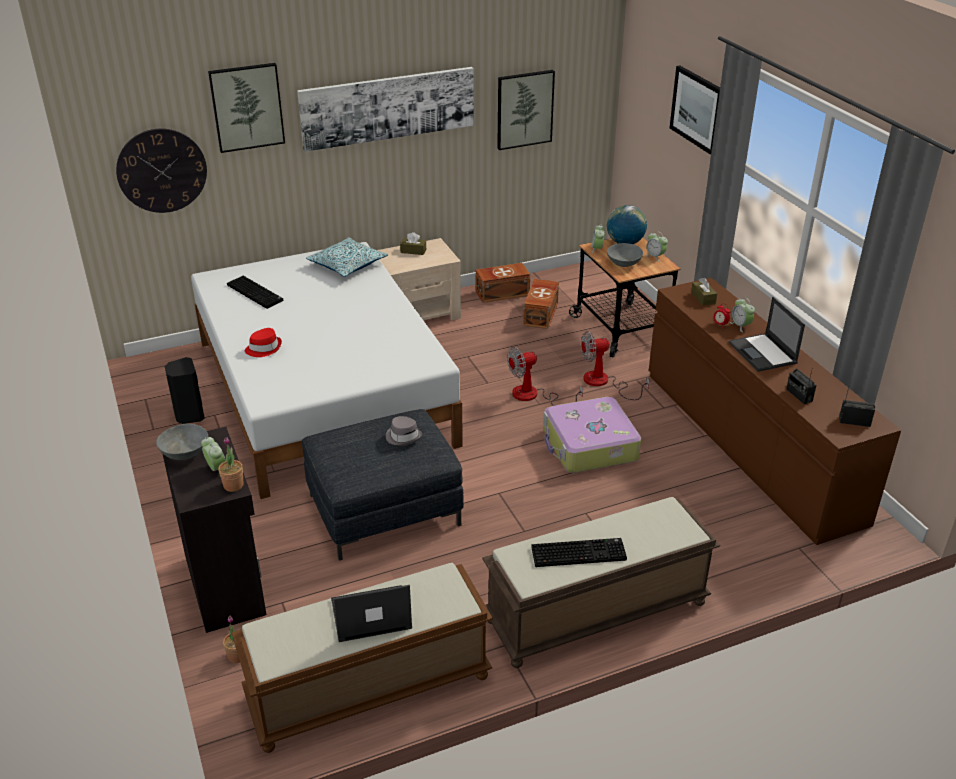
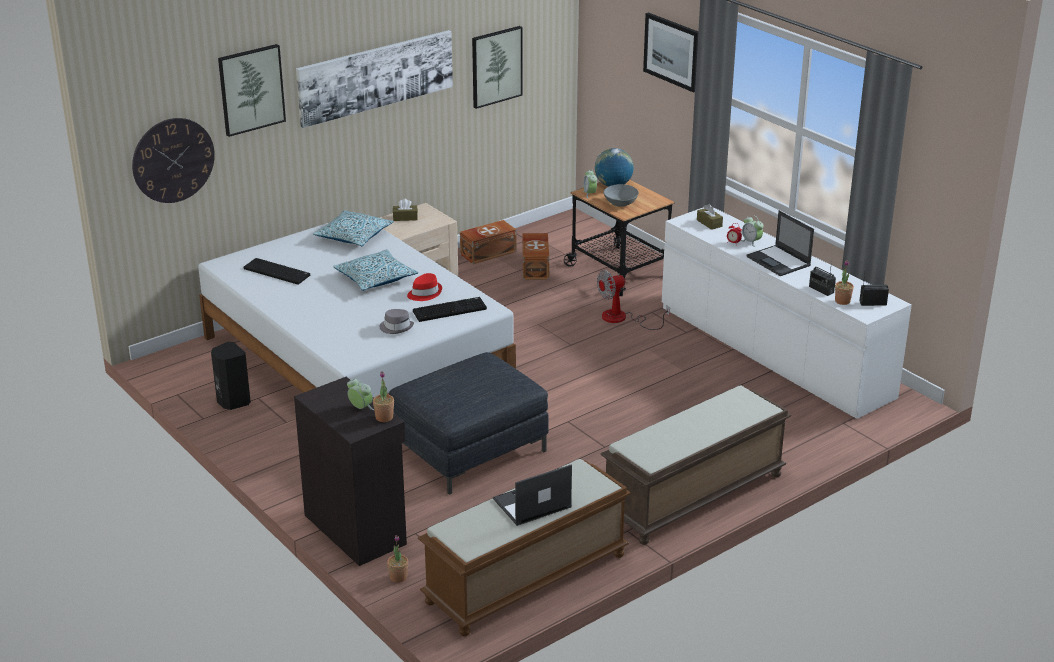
camera: 15 degrees left, 5 degrees down
(185, 453) = (323, 400): grey bowl -> none
(264, 348) = (318, 318): red hat -> red hat (424, 293)
(343, 312) = (375, 278): none -> pillow
(403, 436) = (485, 374): grey hat -> grey hat (396, 327)
(533, 396) = (562, 339): fan -> none
(579, 552) = (681, 435): keyboard -> keyboard (450, 310)
(589, 446) = (632, 373): suitcase -> none
(655, 257) = (647, 194): alarm clock -> none
(750, 444) = (774, 351): brown dresser -> white dresser
(819, 413) = (842, 301): none -> potted plant

